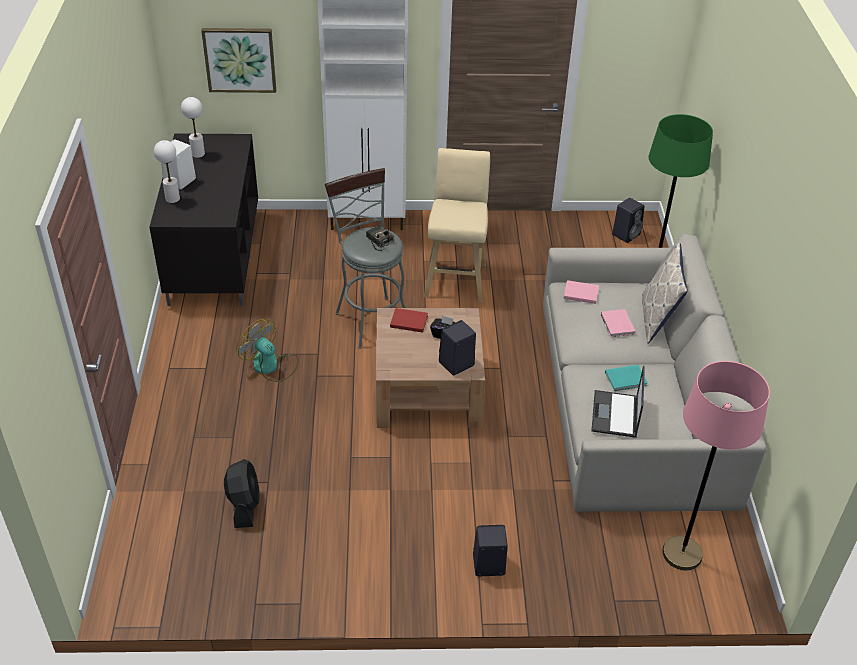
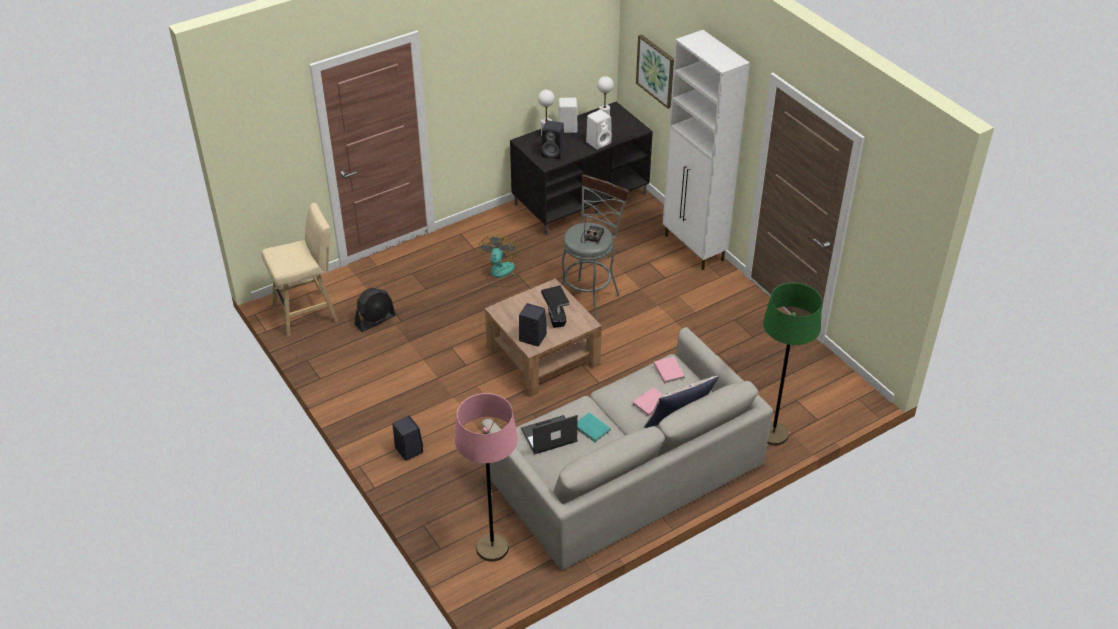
camera: 60 degrees right, 0 degrees up
(229, 172) = (599, 142): none -> white speaker
(408, 321) = (555, 298): red book -> black book
(456, 278) = (675, 320): beige stool -> beige stool (308, 313)
(626, 234) = (833, 393): black speaker -> black speaker (553, 153)

